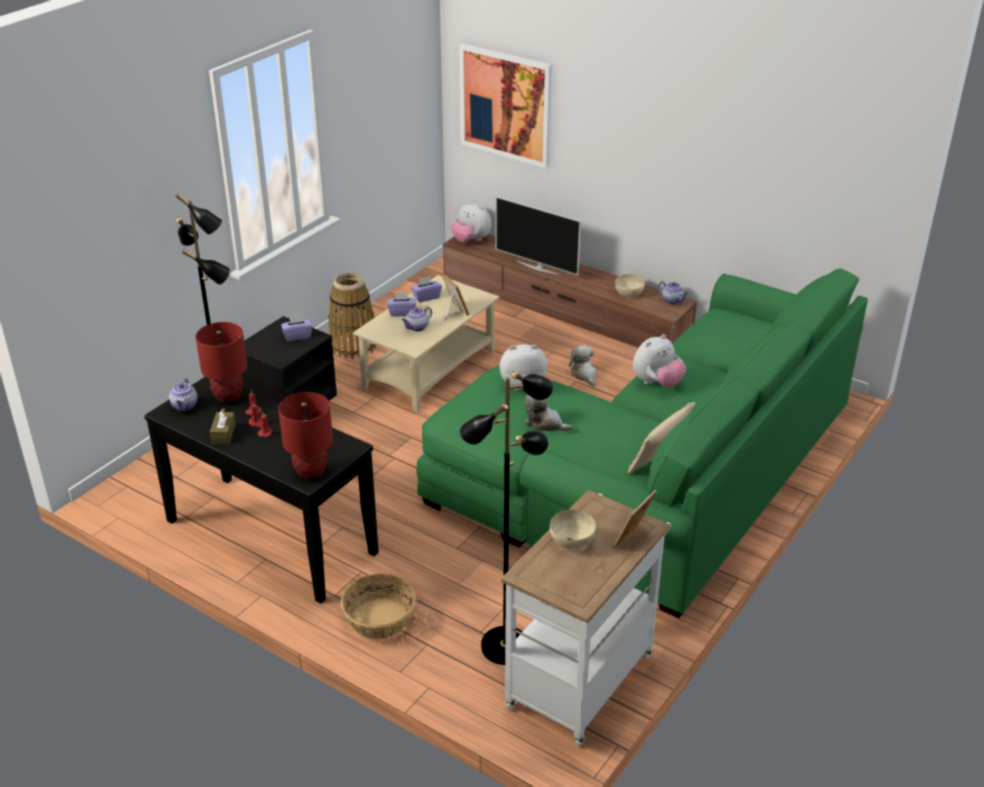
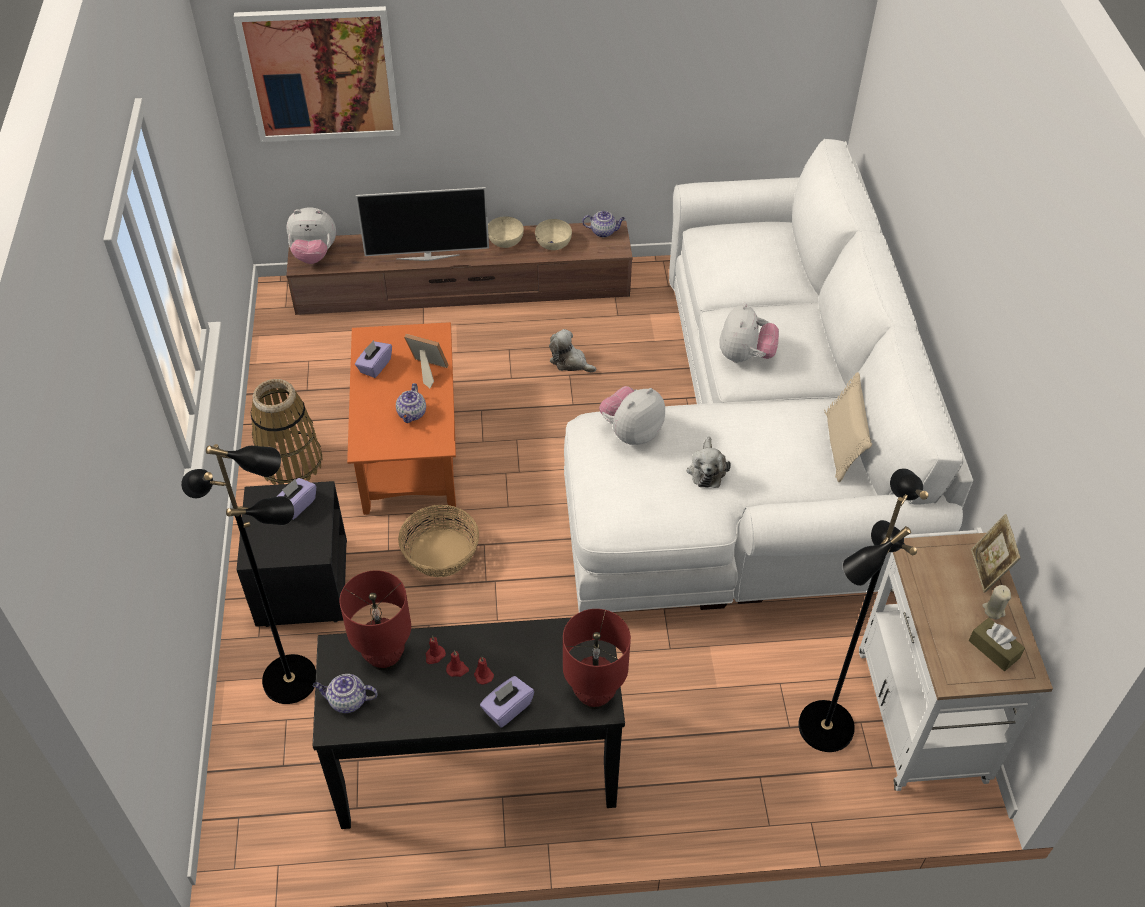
camera: 40 degrees left, 15 degrees up
(185, 406) = (347, 701): teapot -> teapot turned 135 degrees clockwise
(223, 433) = (438, 708): brown tissue box -> brown tissue box (993, 649)
(379, 619) = (689, 782): basket -> basket (440, 553)
(402, 312) = (372, 403): purple tissue box -> purple tissue box (507, 708)
(429, 370) = (410, 447): beige coffee table -> orange coffee table
(545, 423) = (706, 469): plush toy -> plush toy turned 75 degrees counterclockwise
(572, 540) = (945, 608): beige bowl -> beige bowl (506, 241)
(606, 560) = (993, 610): none -> beige candle
(657, 478) = (757, 447): green sofa -> white sofa

